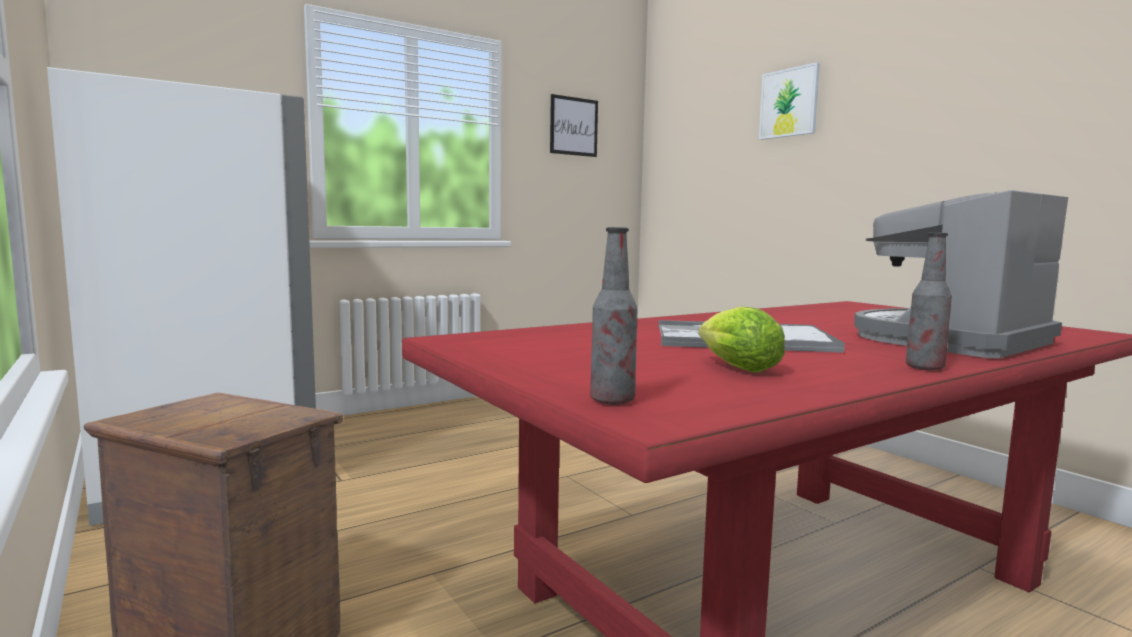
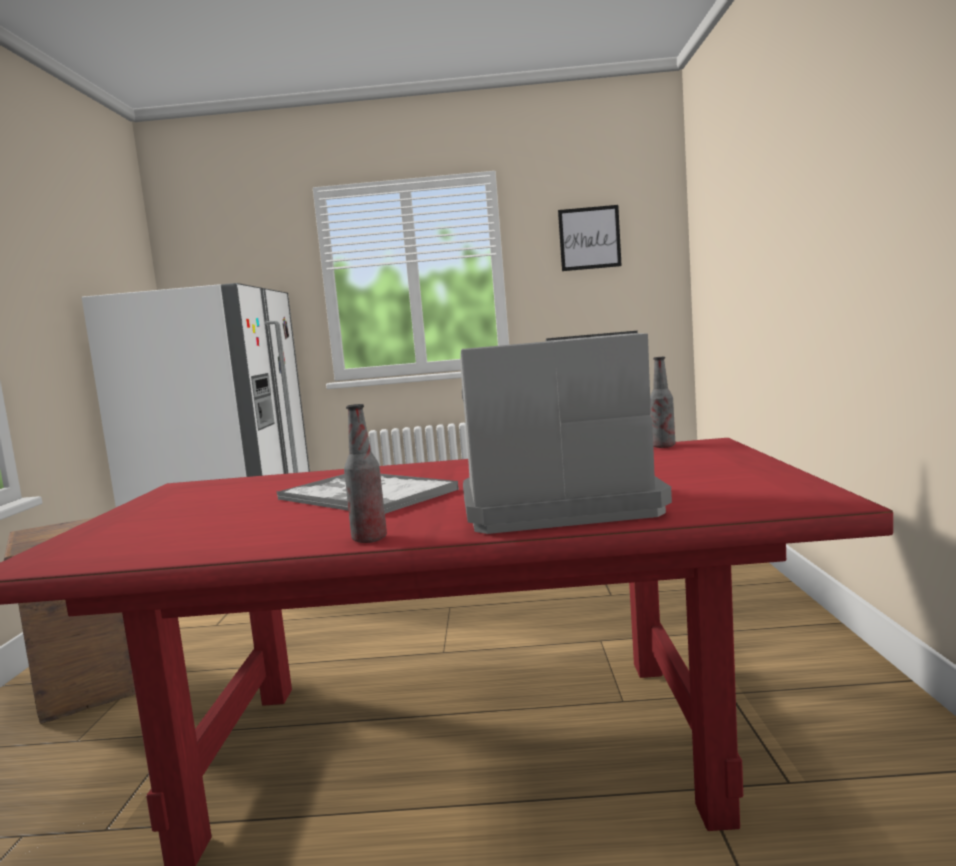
camera: 35 degrees right, 0 degrees up
(612, 400) = (60, 548): bottle -> bottle (663, 446)
(734, 367) = (234, 526): lettuce -> none
(789, 103) = (765, 179): picture -> none

